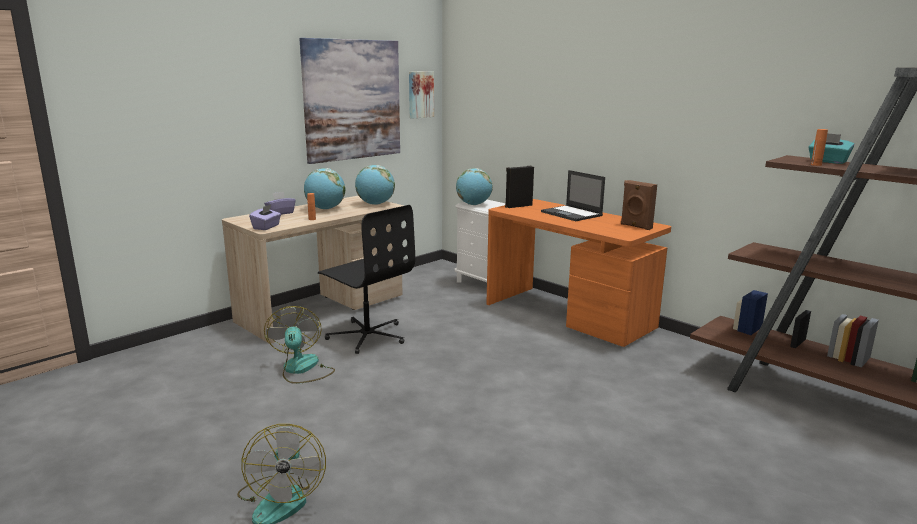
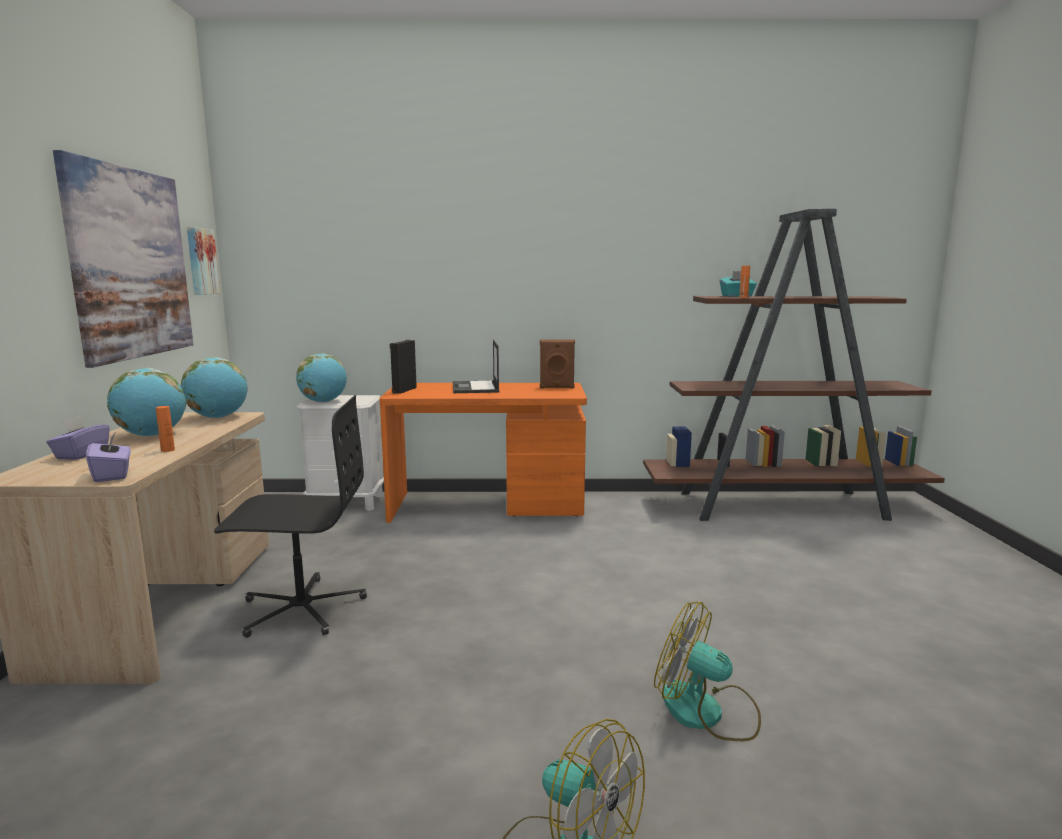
camera: 45 degrees left, 5 degrees down
(302, 369) = (278, 691): fan -> fan (706, 712)
(572, 214) = (475, 388): laptop -> laptop turned 75 degrees clockwise

